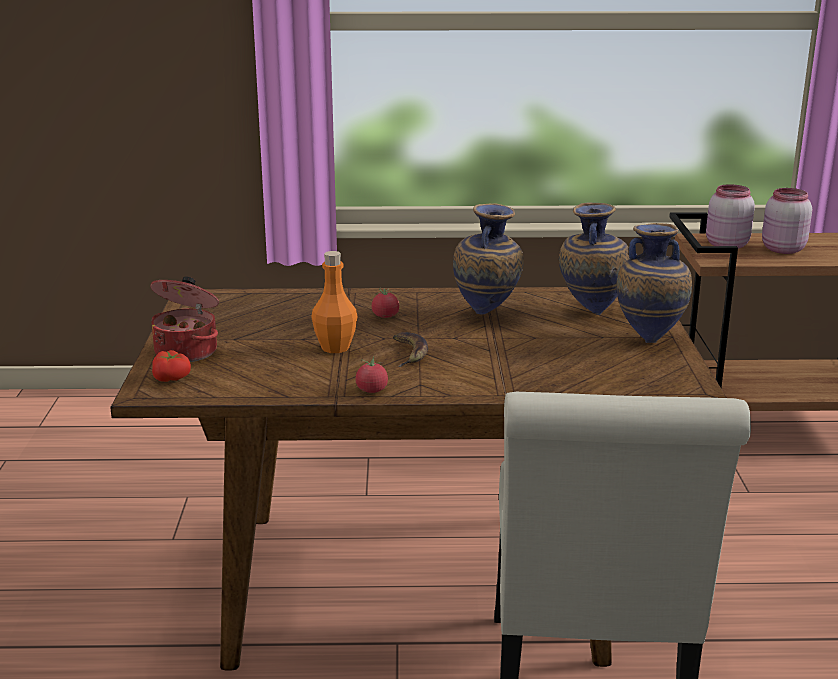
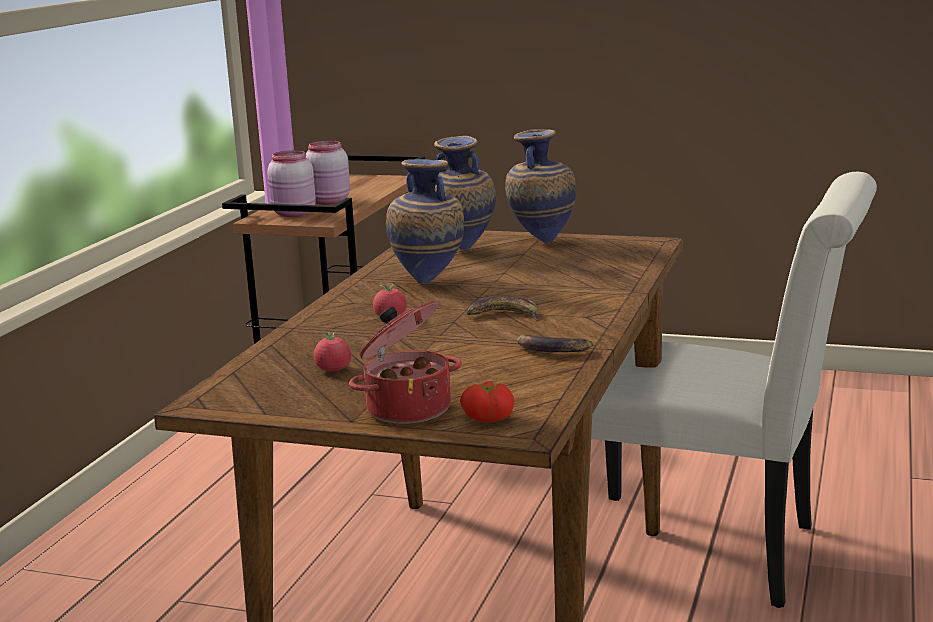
camera: 70 degrees left, 5 degrees down
(326, 381) = (552, 349): none -> banana
(335, 347) = (462, 341): orange bottle -> none
(371, 390) = (589, 334): tomato -> tomato (333, 369)

